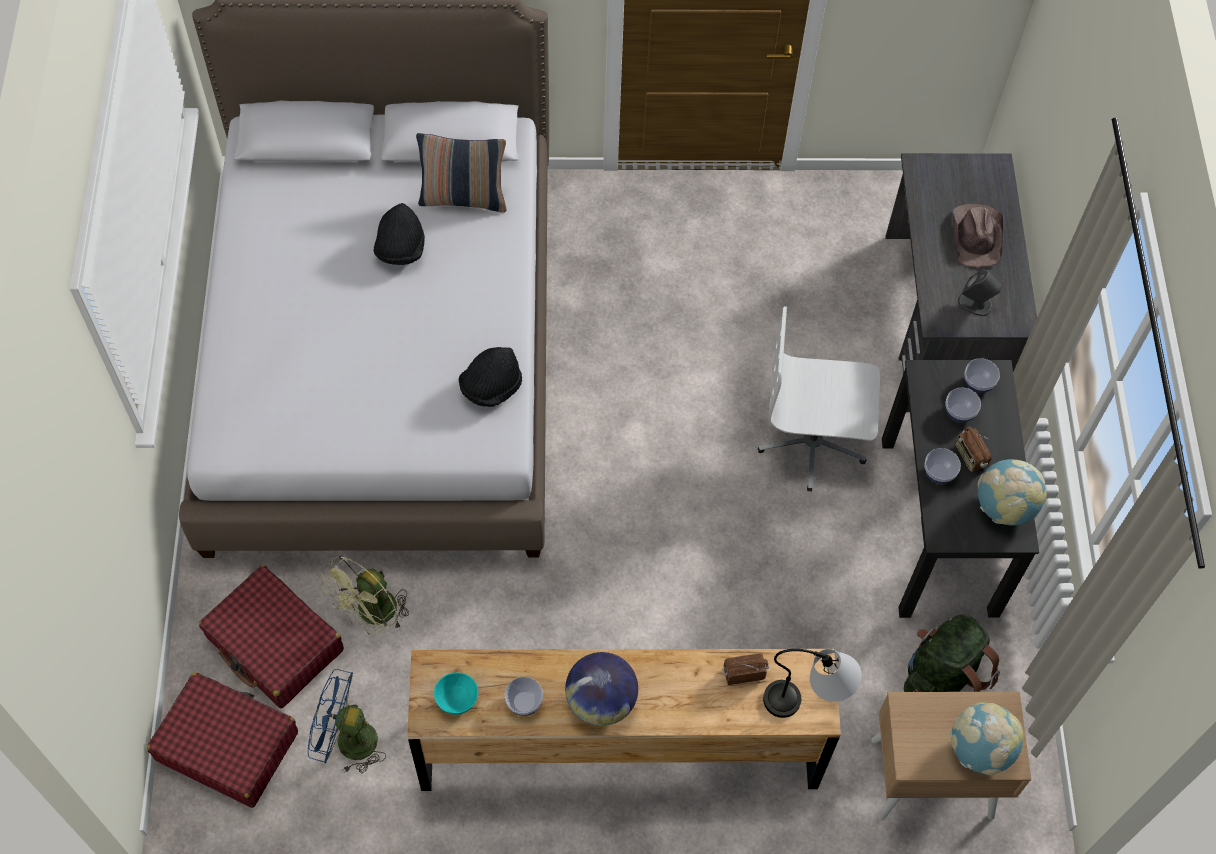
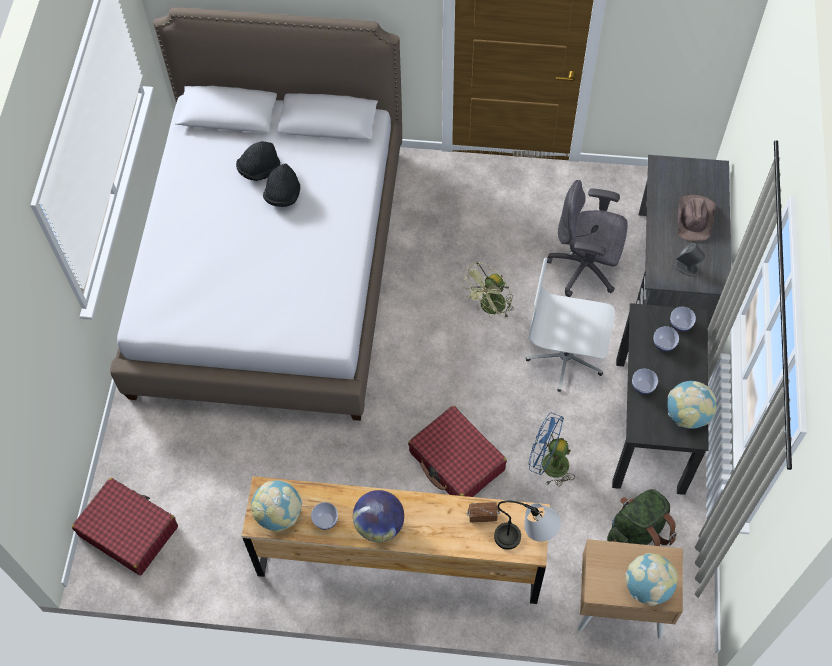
camera: 10 degrees right, 0 degrees up
(275, 644) = (170, 464): red suitcase -> red suitcase (457, 461)
(347, 740) = (211, 536): blue fan -> blue fan (548, 464)
(372, 615) = (239, 450): green fan -> green fan (489, 308)
(456, 700) = (279, 514): turquoise bowl -> globe
(463, 198) = (331, 163): pillow -> none
(491, 387) = (333, 297): black hat -> black hat (259, 169)
(823, 318) = (585, 268): none -> grey office chair
(970, 456) = (667, 376): radio -> none

